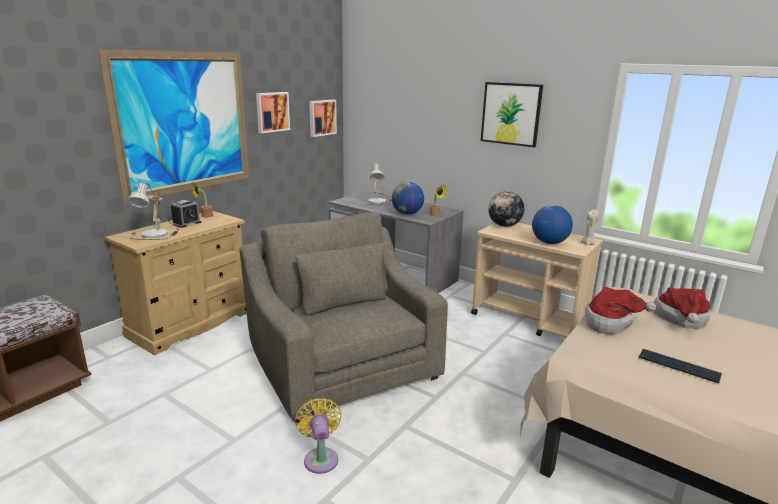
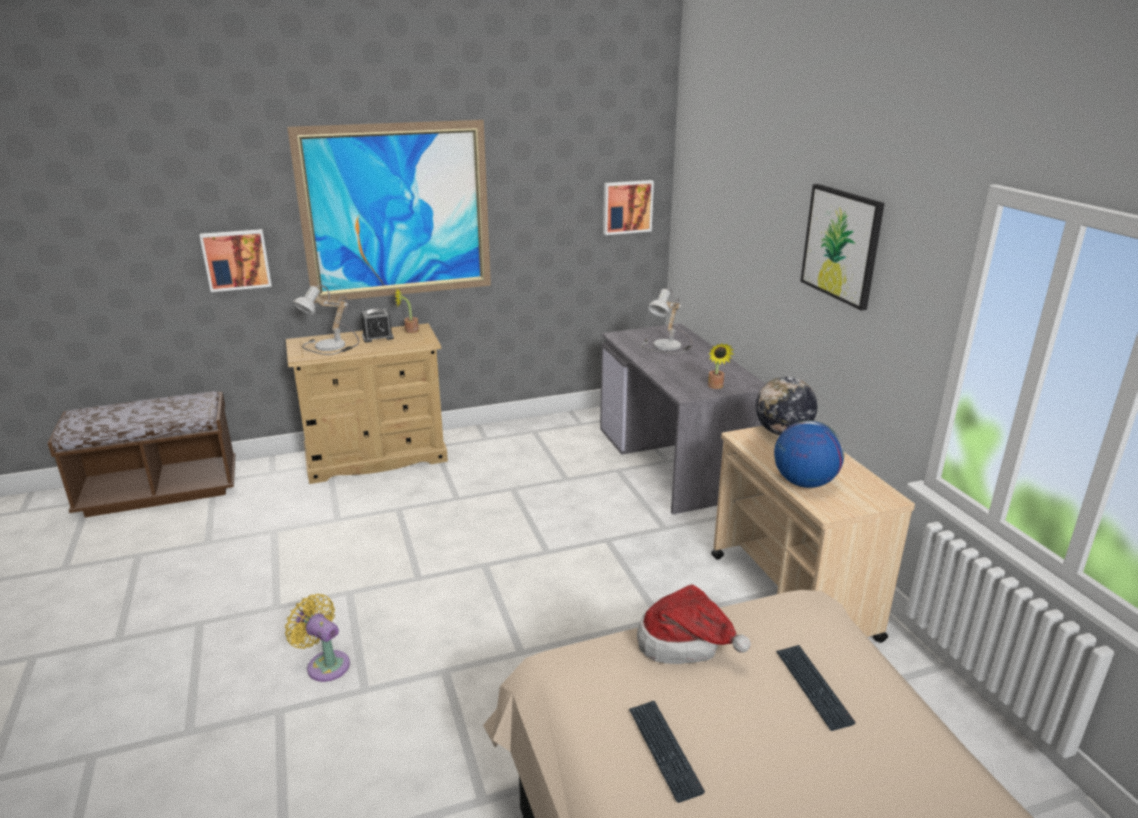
camera: 35 degrees right, 5 degrees up
(272, 112) = (534, 198): picture -> picture (236, 259)
(320, 457) = (325, 664): yellow fan -> yellow fan turned 75 degrees counterclockwise
(342, 364) = (467, 565): grey armchair -> none
(407, 214) = (676, 376): globe -> none
(587, 244) = (870, 503): beige candle -> none
(680, 320) = (813, 687): hat -> keyboard

